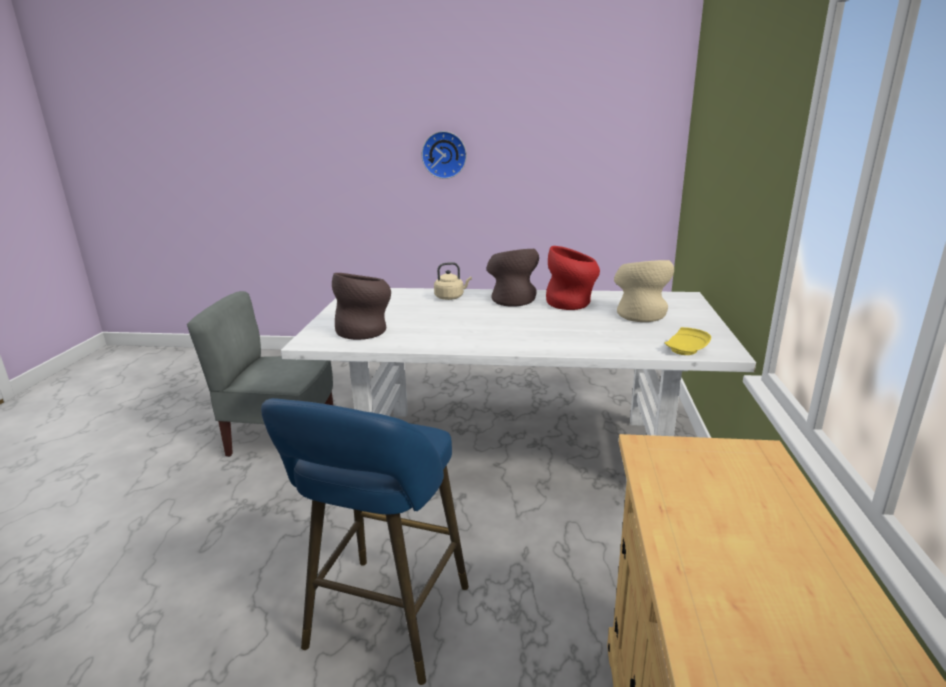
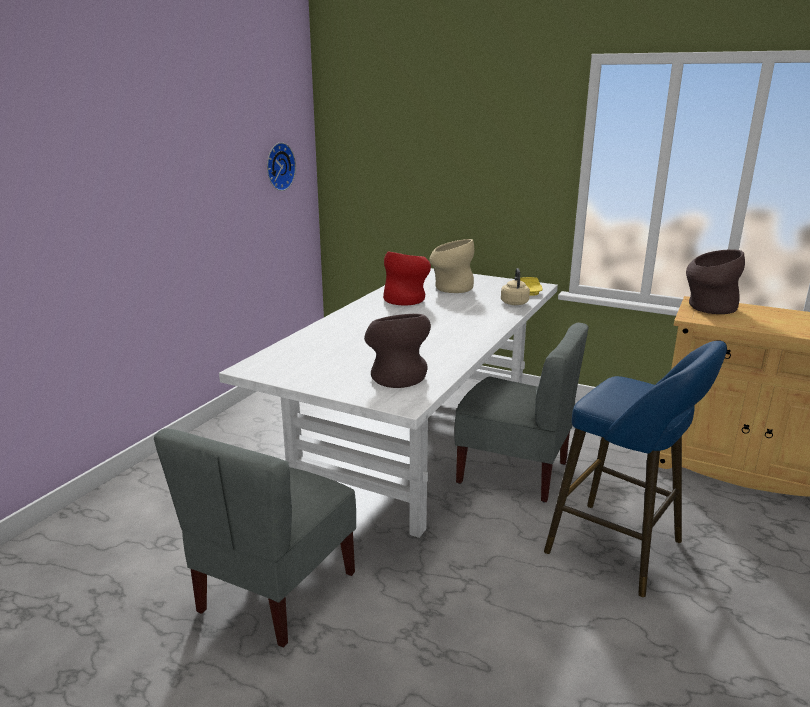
camera: 70 degrees left, 0 degrees up
(444, 154) = (146, 187): wall clock -> wall clock (278, 166)
(451, 297) = (333, 332): beige kettle -> beige kettle (514, 302)
(504, 518) = (514, 472): none -> grey chair
(512, 299) = (369, 313): brown vase -> brown vase (707, 308)

